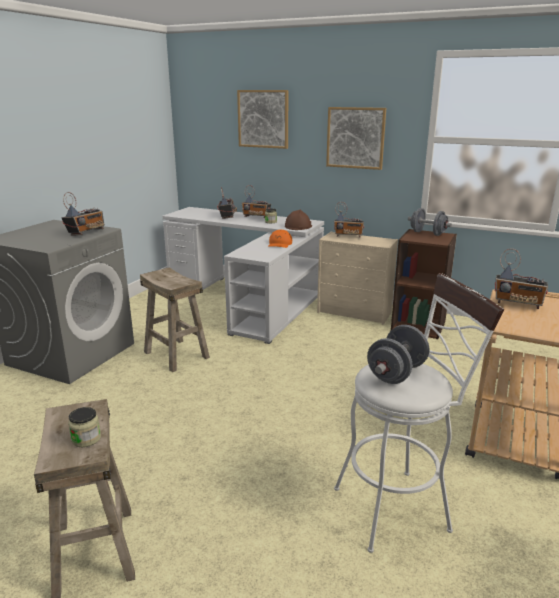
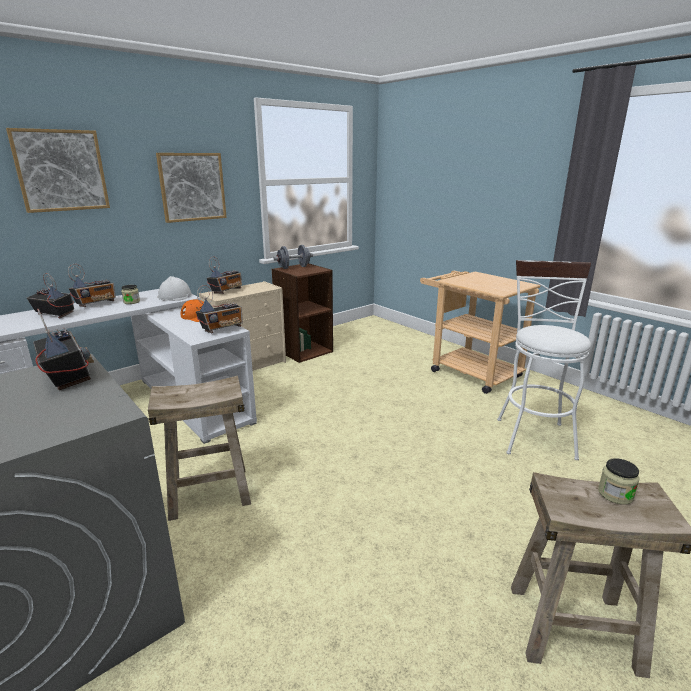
camera: 65 degrees left, 0 degrees up
(298, 226) = (174, 296): brown hard hat -> white hard hat
(396, 373) = (550, 333): grey dumbbell -> none
(518, 304) = (468, 282): radio -> radio (222, 329)

